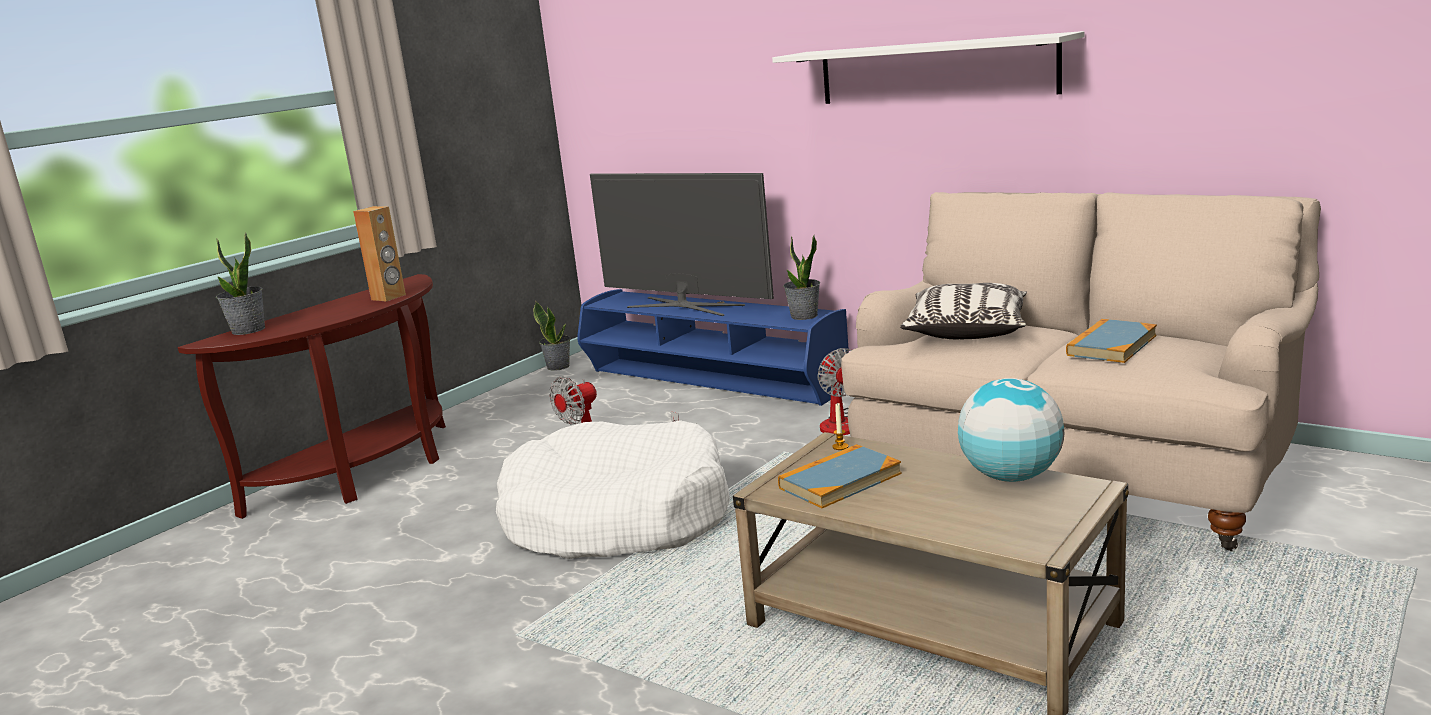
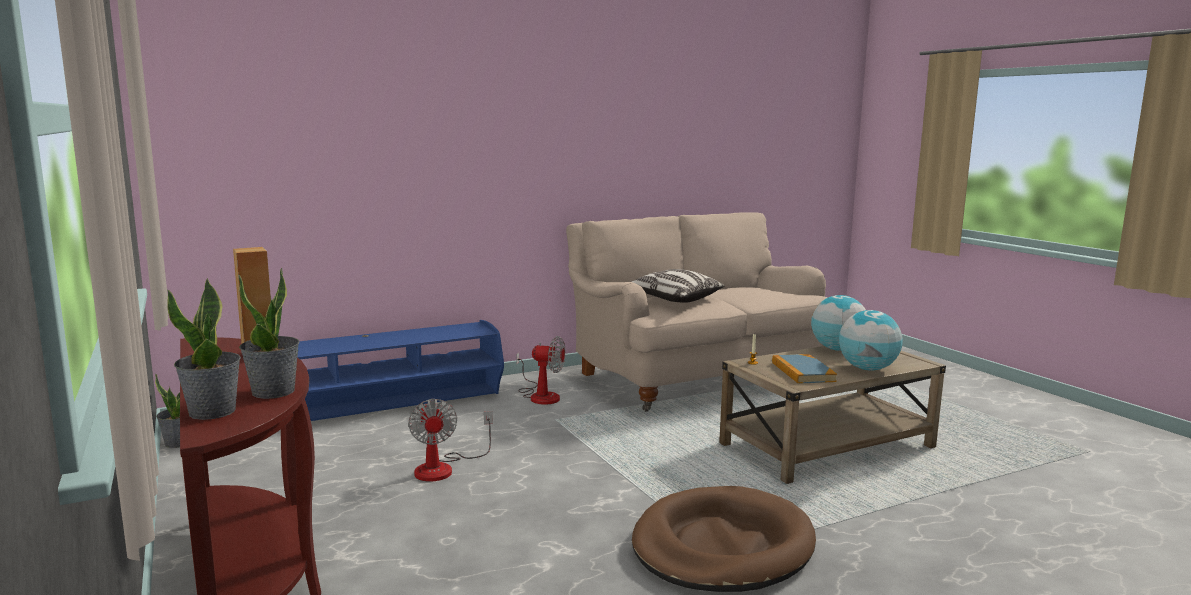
camera: 65 degrees left, 5 degrees down
(540, 628) = (722, 546): none -> brown dog bed
(617, 517) = (575, 487): white dog bed -> none
(685, 306) = (345, 343): television -> none
(804, 316) = (465, 329): potted plant -> potted plant (274, 392)
(927, 515) = (867, 369): none -> globe
(935, 70) = (550, 142): white shelf -> none
(1111, 345) = (748, 291): book -> none

